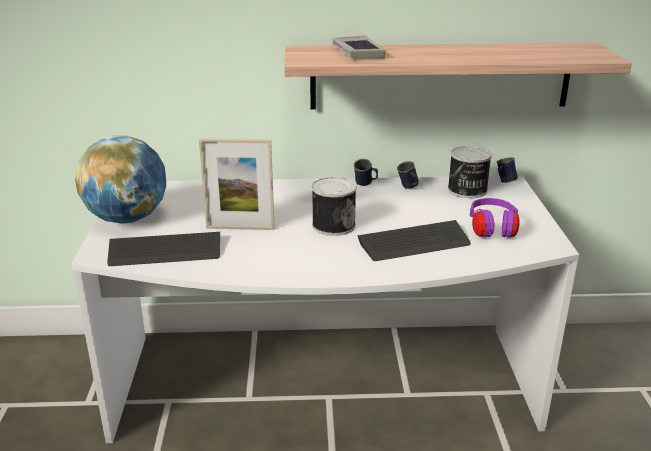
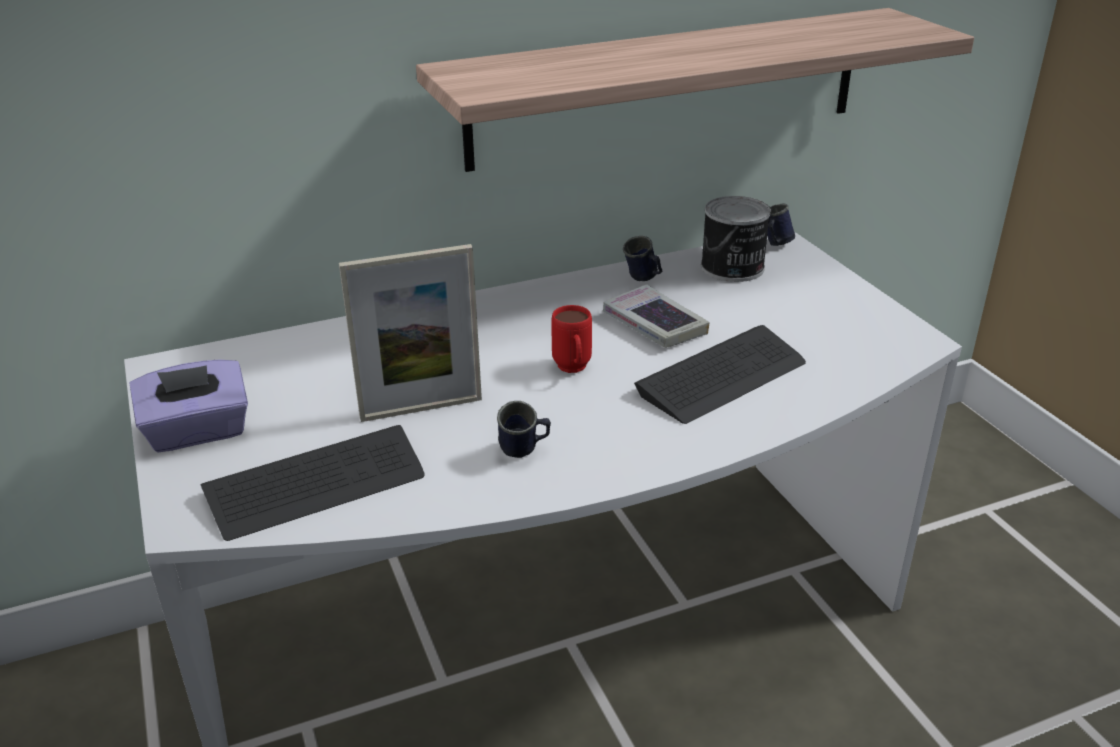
camera: 20 degrees left, 5 degrees up
(127, 218) = (198, 432): globe -> purple tissue box
(333, 225) = (573, 370): can -> red mug
(358, 53) = (558, 65): book -> book (654, 324)
(365, 184) = (573, 285): blue mug -> blue mug (525, 452)
(492, 230) = (818, 331): purple headphones -> none

